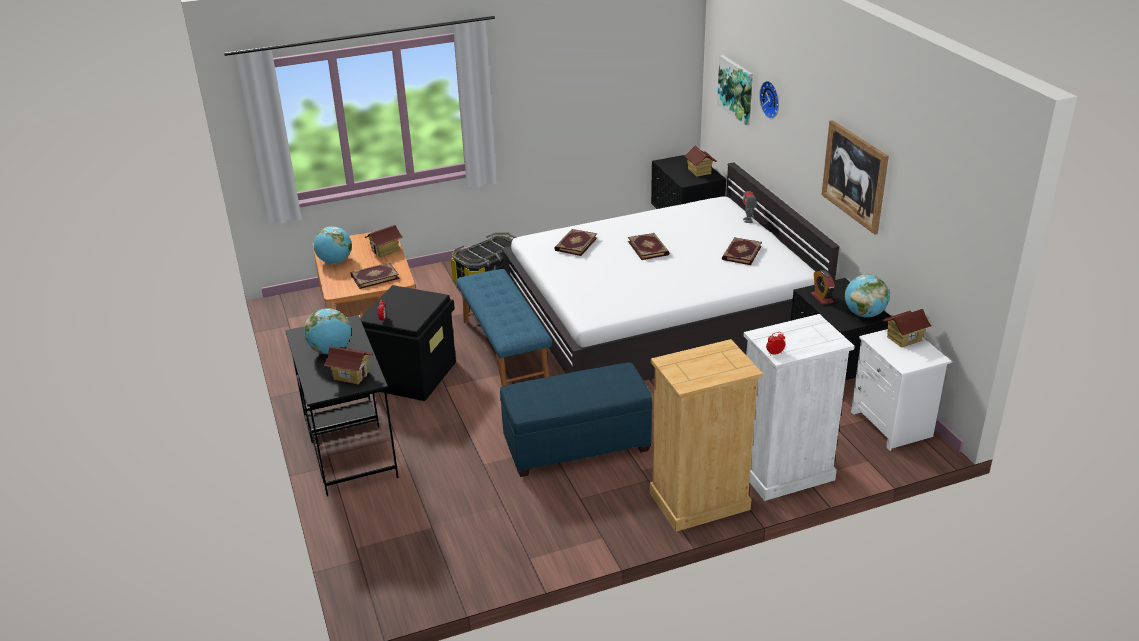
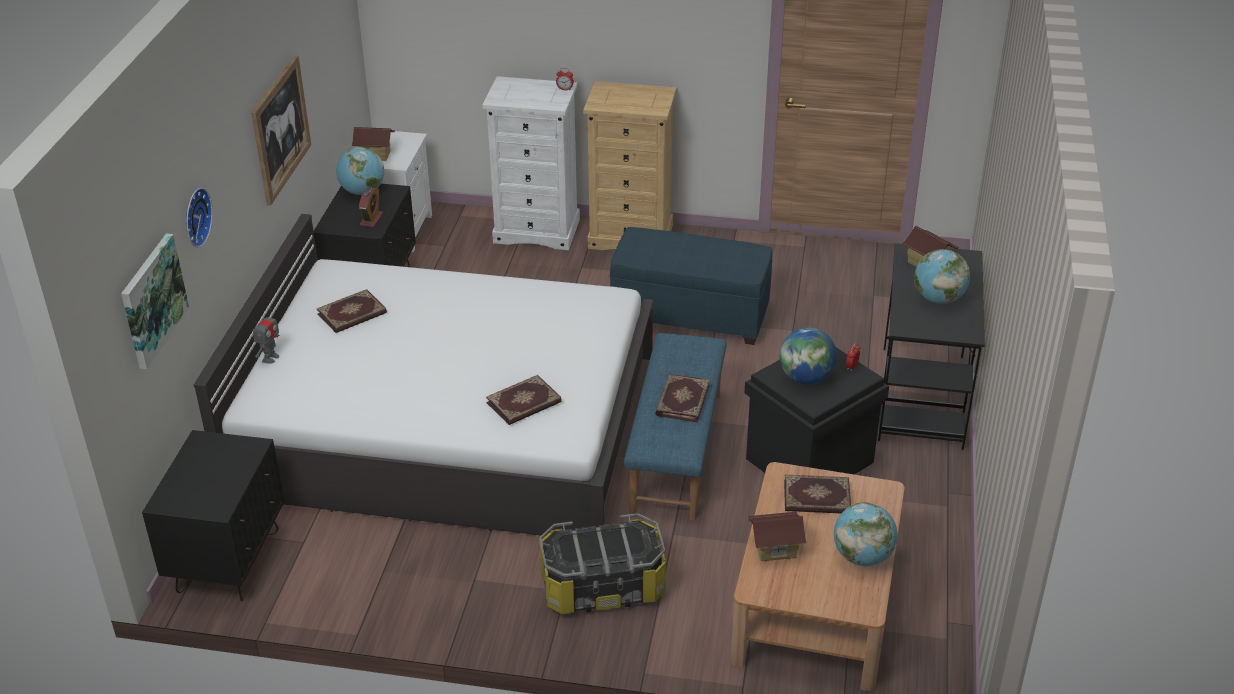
camera: 150 degrees left, 5 degrees up
(410, 303) = (806, 378): none -> globe
(649, 248) = (443, 362): book -> book (681, 400)
(699, 171) = (202, 462): toy house -> none

